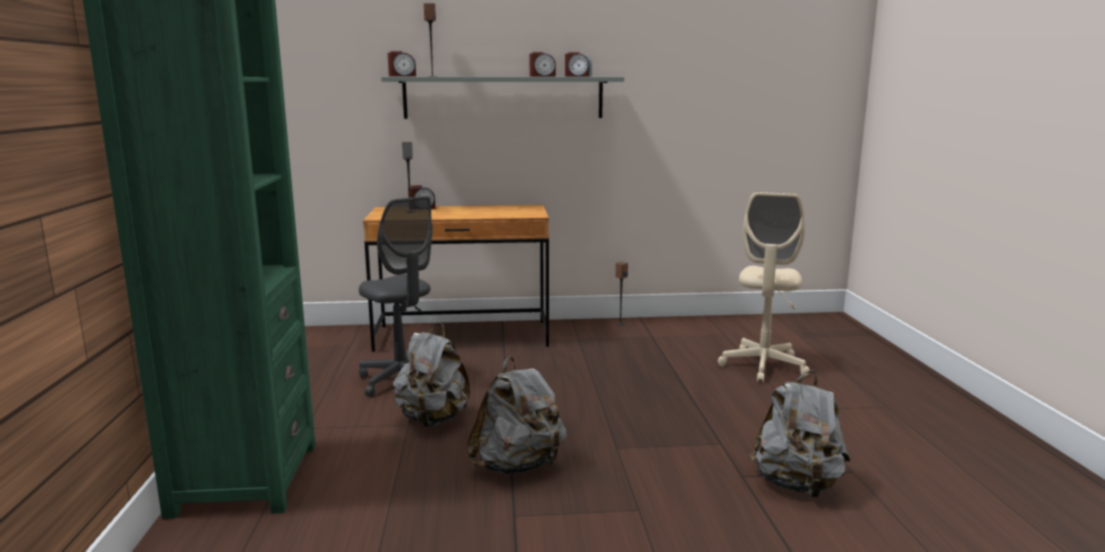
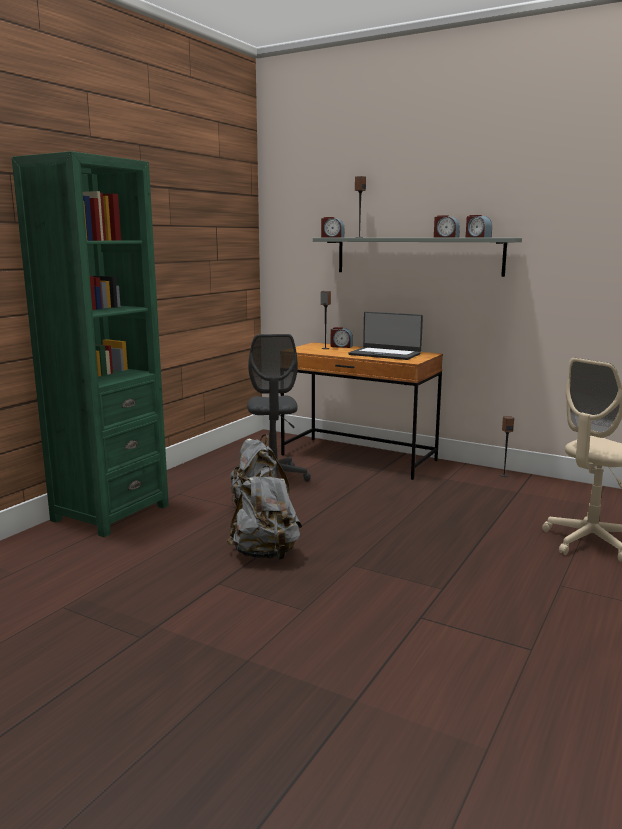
camera: 35 degrees right, 0 degrees up
(491, 211) = (385, 354): none -> laptop
(797, 485) = (458, 640): grey backpack -> none

